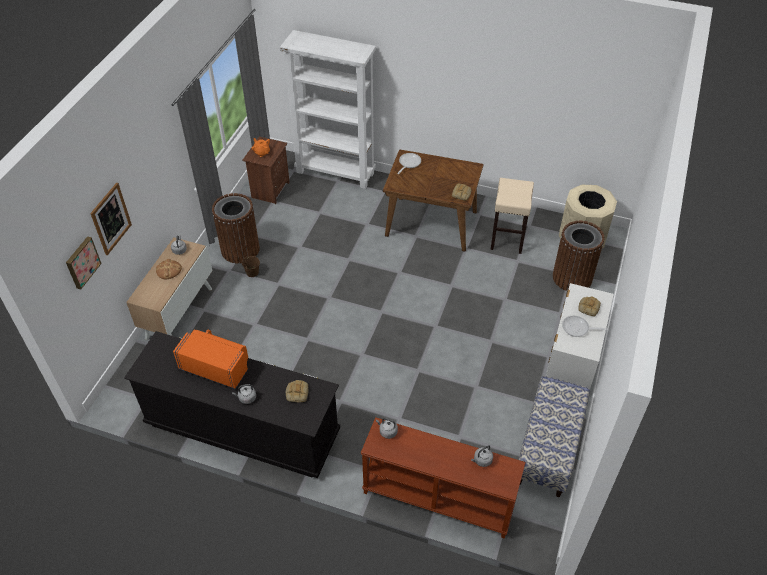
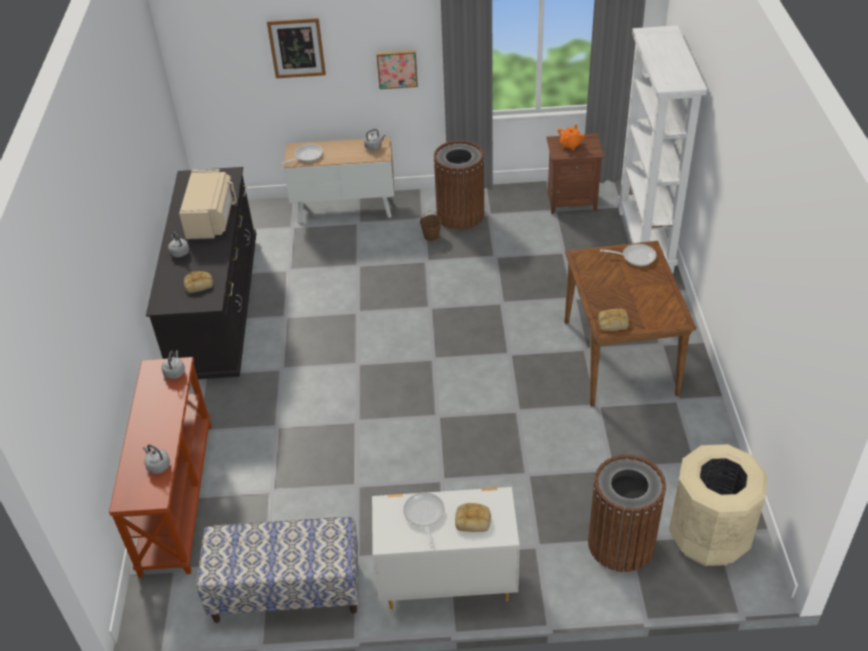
camera: 70 degrees right, 5 degrees down
(82, 262) = (238, 59): picture -> picture (397, 68)
(157, 293) = (306, 156): none -> frying pan
(168, 270) = (341, 151): bread -> none
(216, 367) = (212, 219): orange microwave -> beige microwave
(507, 239) = (649, 445): beige stool -> none

